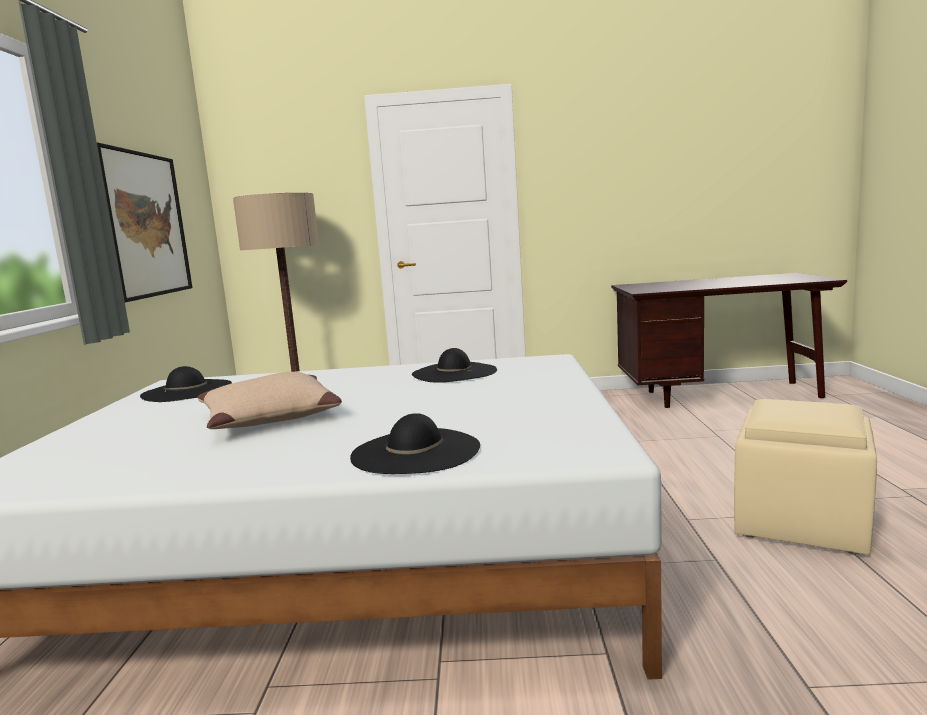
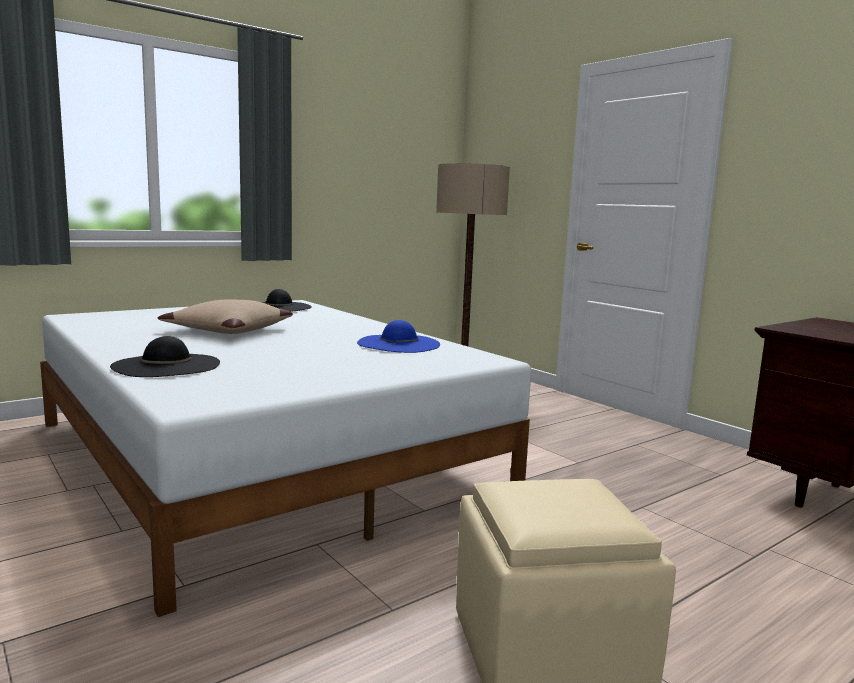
camera: 50 degrees right, 0 degrees up
(144, 225) = (353, 183): picture -> none
(454, 372) = (399, 344): black hat -> blue hat

